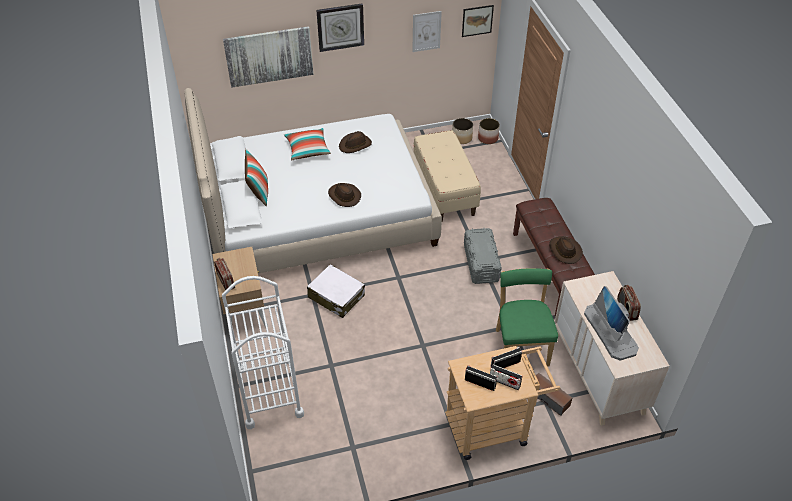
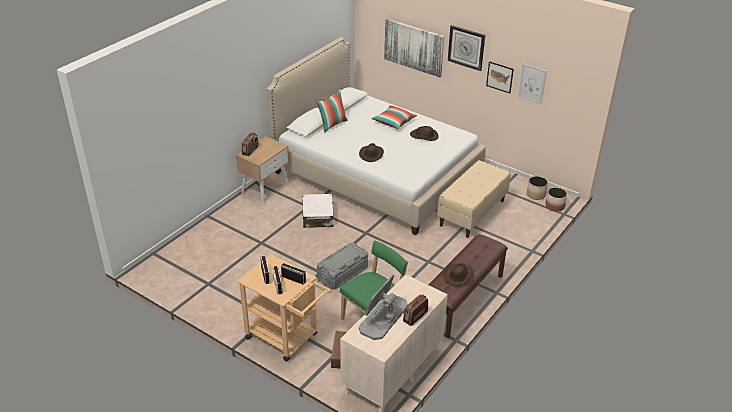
camera: 50 degrees right, 10 degrees down
(269, 392) = (215, 230): white cart -> none
(477, 20) = (576, 94): picture -> picture (500, 77)
(481, 263) = (425, 263): grey storage box -> grey storage box (342, 273)

